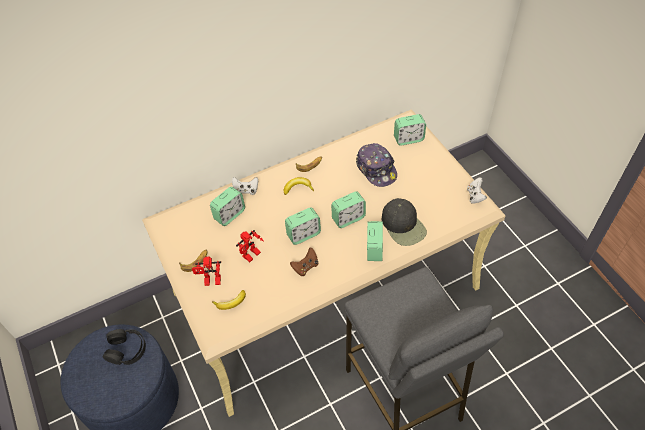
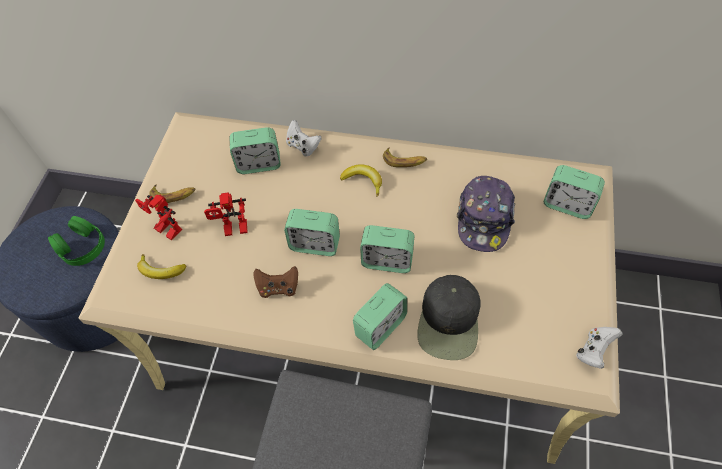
camera: 40 degrees right, 5 degrees up
(126, 349) = (81, 246): black headphones -> green headphones

